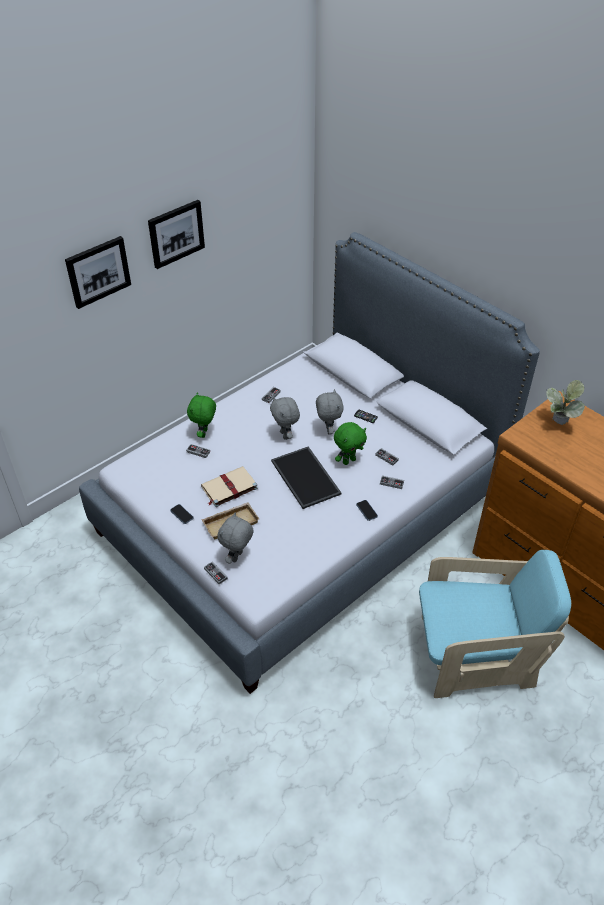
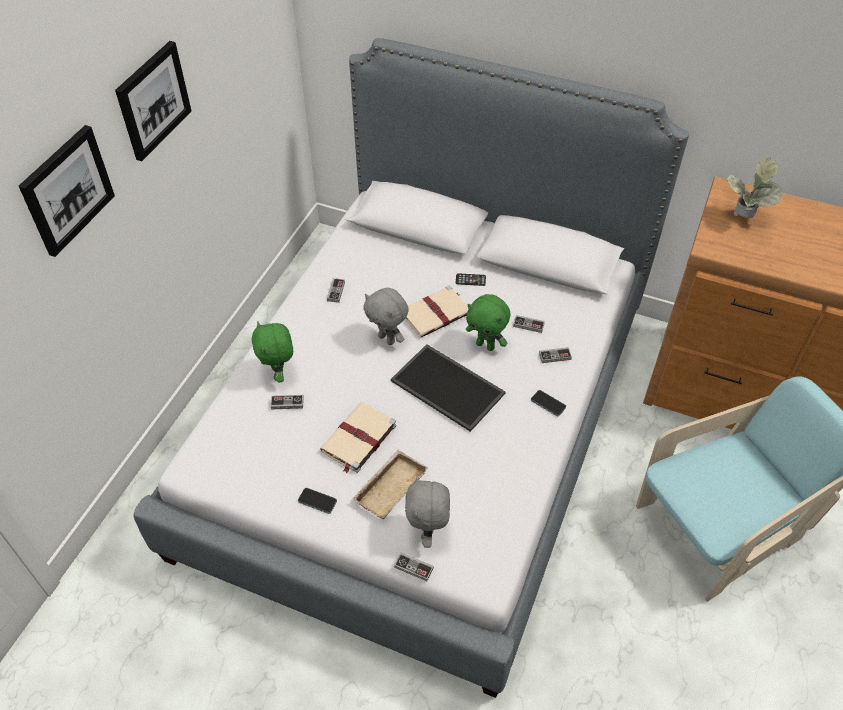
camera: 25 degrees left, 5 degrees up
(328, 430) = (436, 313): grey plush toy -> beige book
(348, 460) = (486, 345): green plush toy -> green plush toy turned 90 degrees clockwise

